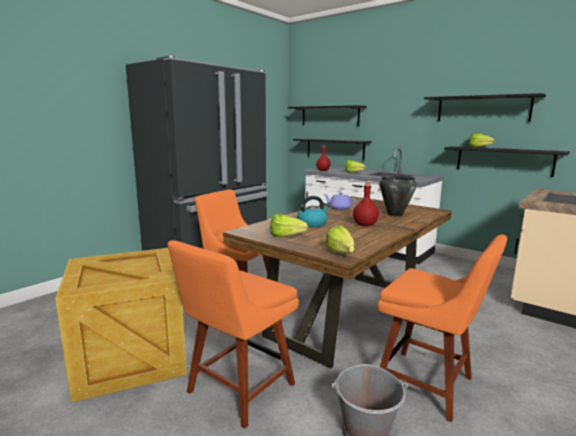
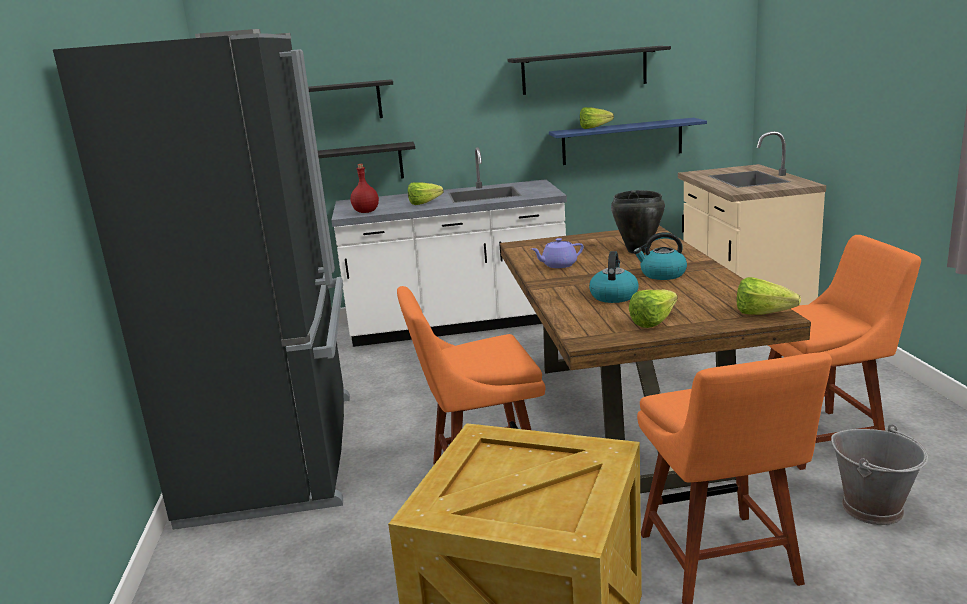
camera: 45 degrees left, 5 degrees up
(365, 225) = (662, 274): red bottle -> kettle
(503, 160) = (622, 141): black shelf -> blue shelf

